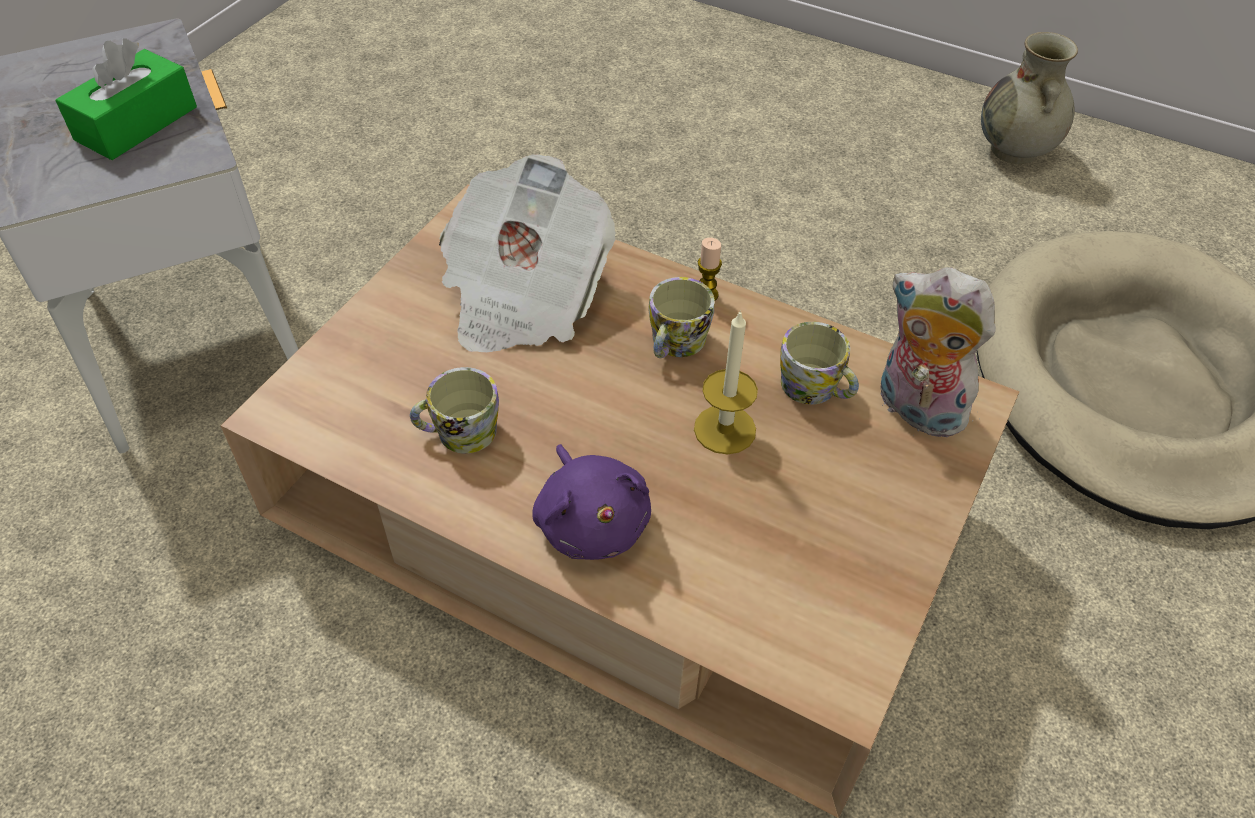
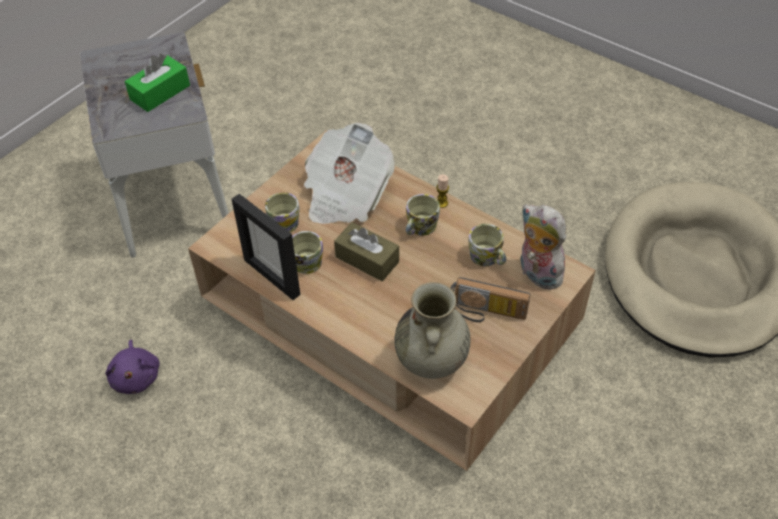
camera: 10 degrees right, 0 degrees up
(402, 465) = (273, 276): none -> picture frame
(412, 353) = (285, 220): none -> mug
(585, 413) = (367, 259): none -> brown tissue box
(591, 521) = (361, 312): purple plush toy -> purple plush toy (136, 376)
(724, 429) = (436, 274): candle -> none
(839, 496) = (486, 313): none -> radio
(1015, 151) = (667, 125): beige vase -> beige vase (431, 362)

